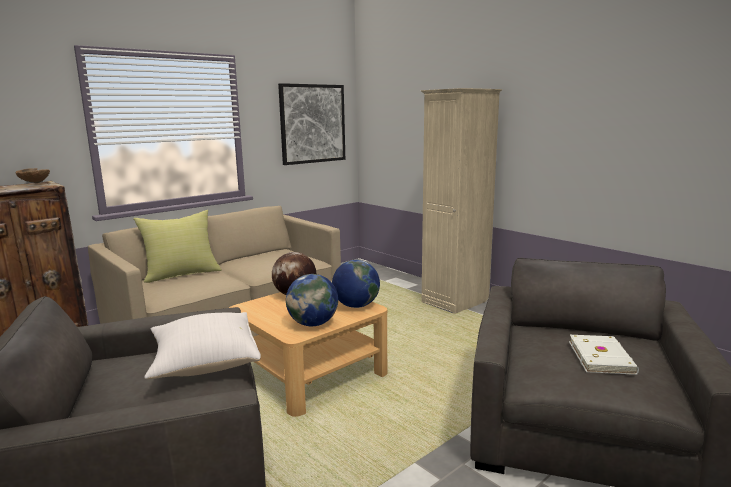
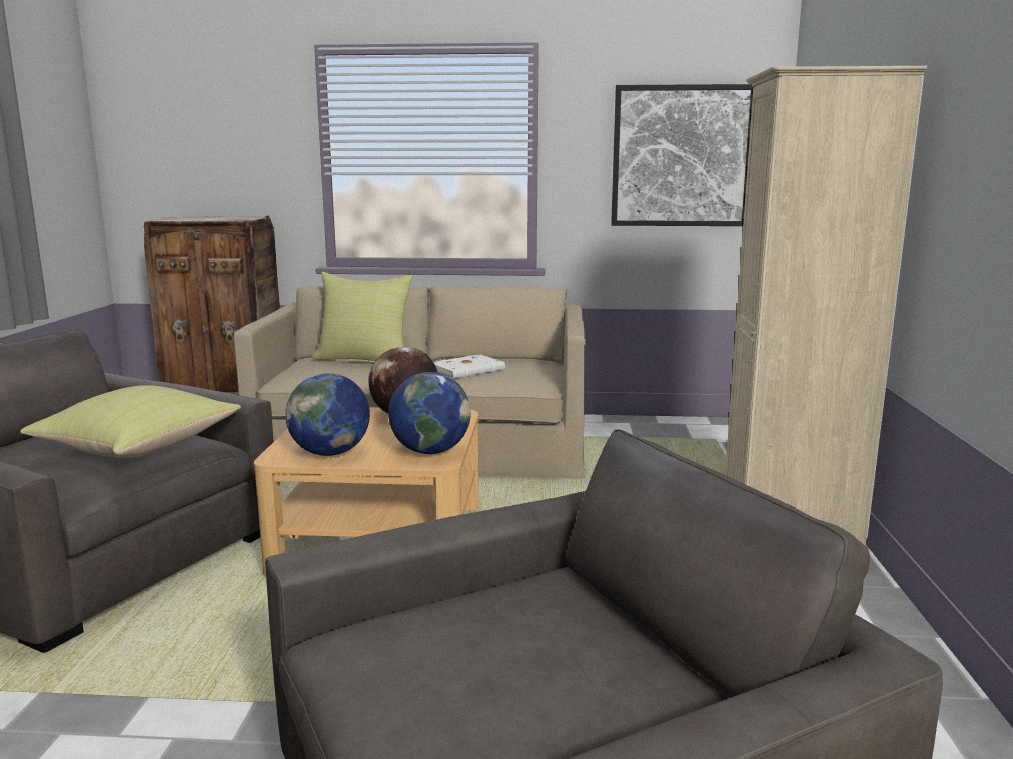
camera: 45 degrees right, 0 degrees up
(33, 183) = (245, 216): brown bowl -> none
(204, 363) = (139, 448): white pillow -> yellow pillow
(602, 357) = (509, 671): white book -> white book (468, 370)

